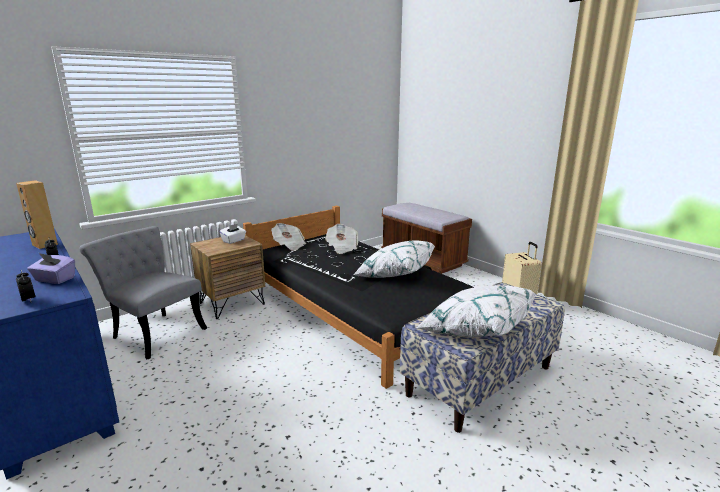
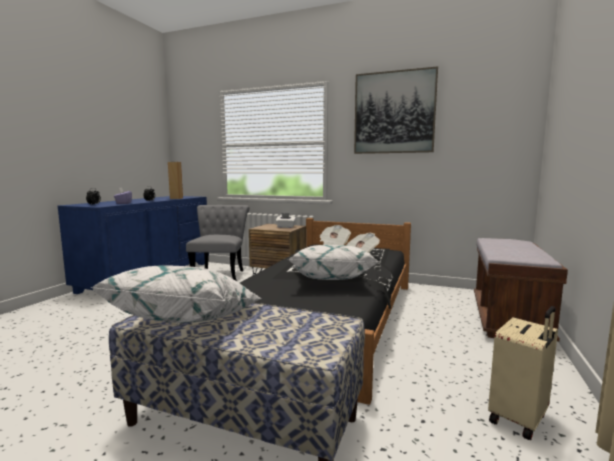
camera: 60 degrees right, 10 degrees down
(305, 99) = (394, 113): none -> picture

